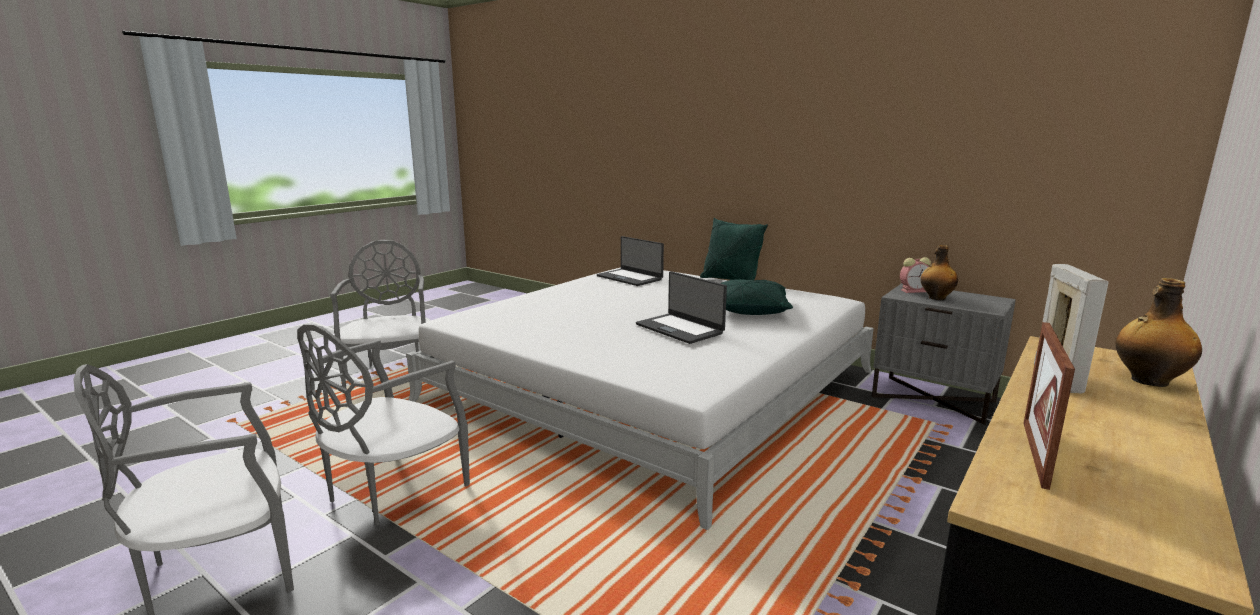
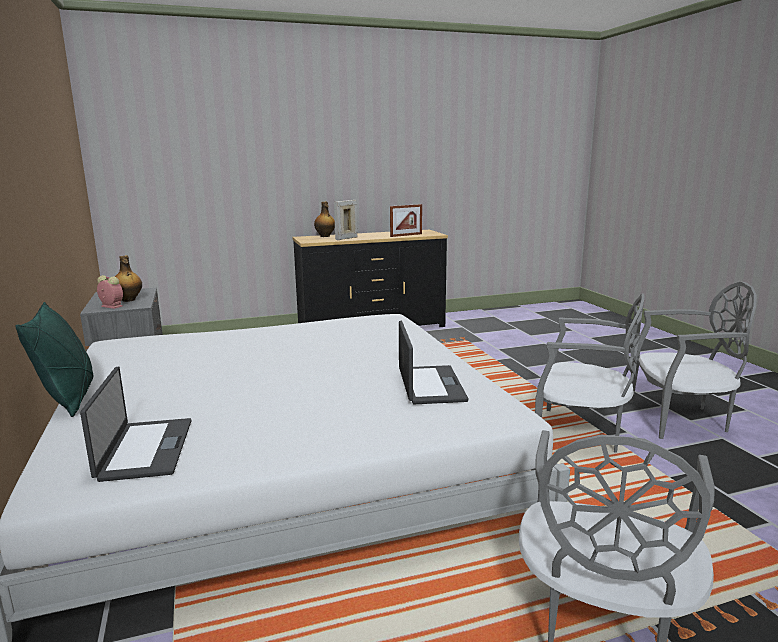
camera: 145 degrees left, 0 degrees up
(392, 490) = (580, 434): grey chair -> grey chair turned 45 degrees clockwise
(680, 329) = (309, 347): laptop -> laptop (429, 385)
(750, 309) = (205, 351): green pillow -> none

